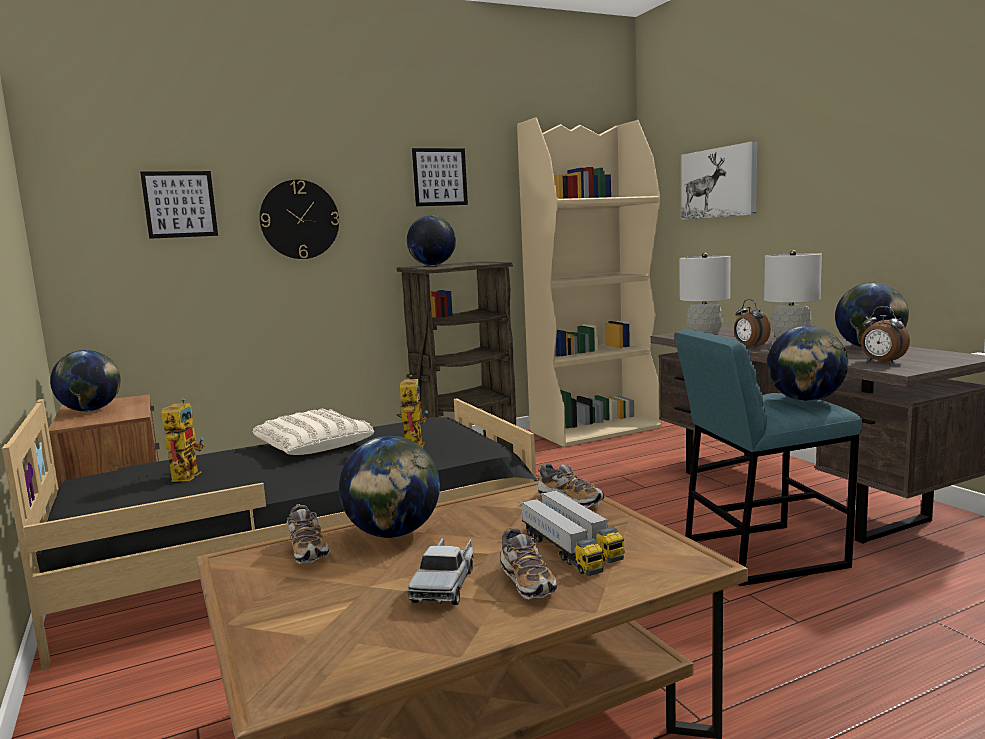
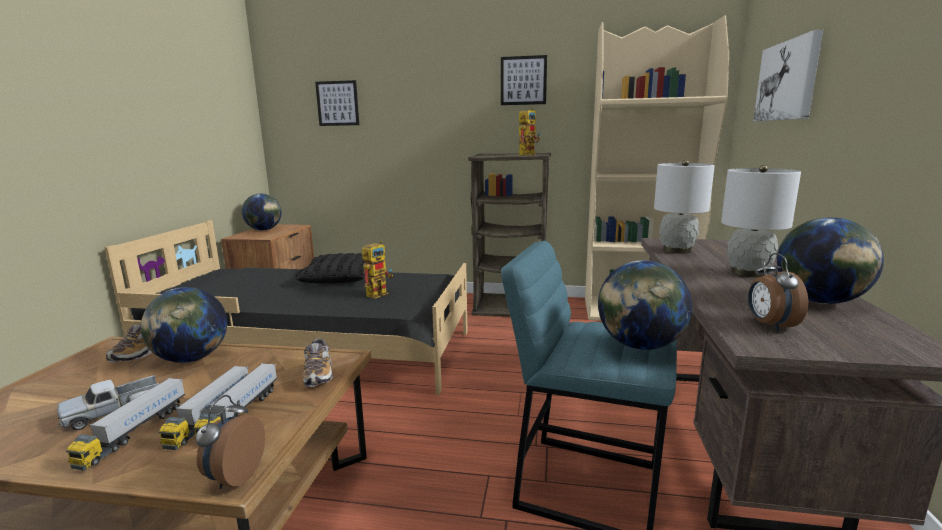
camera: 35 degrees right, 5 degrees up
(186, 475) = (250, 280): toy robot -> toy robot (527, 154)
(299, 219) = (412, 115): wall clock -> none
(313, 445) = (338, 277): beige pillow -> black pillow
(432, 265) = (498, 154): globe -> none
(527, 581) = (134, 433): shoe -> toy truck
(750, 346) = (689, 268): alarm clock -> alarm clock (234, 477)

